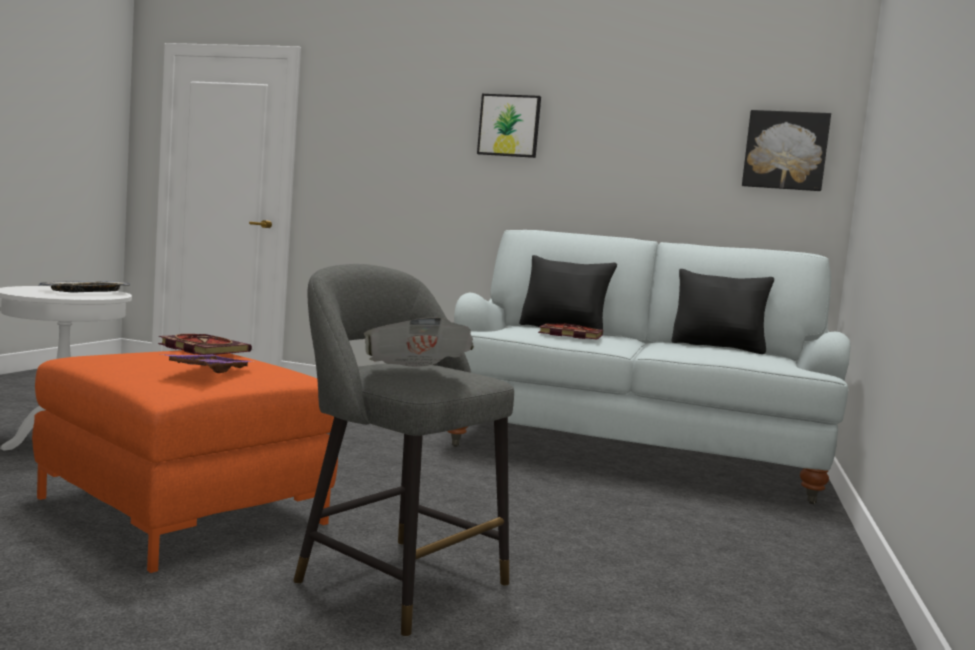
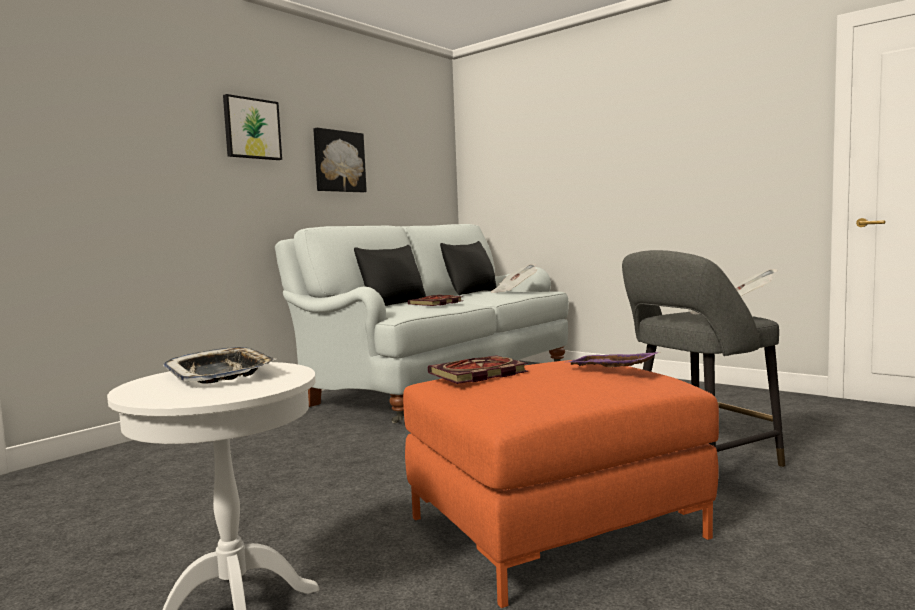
camera: 65 degrees left, 0 degrees up
(740, 355) = (514, 291): none -> newspaper
(785, 151) = (426, 156): picture -> picture (338, 161)

